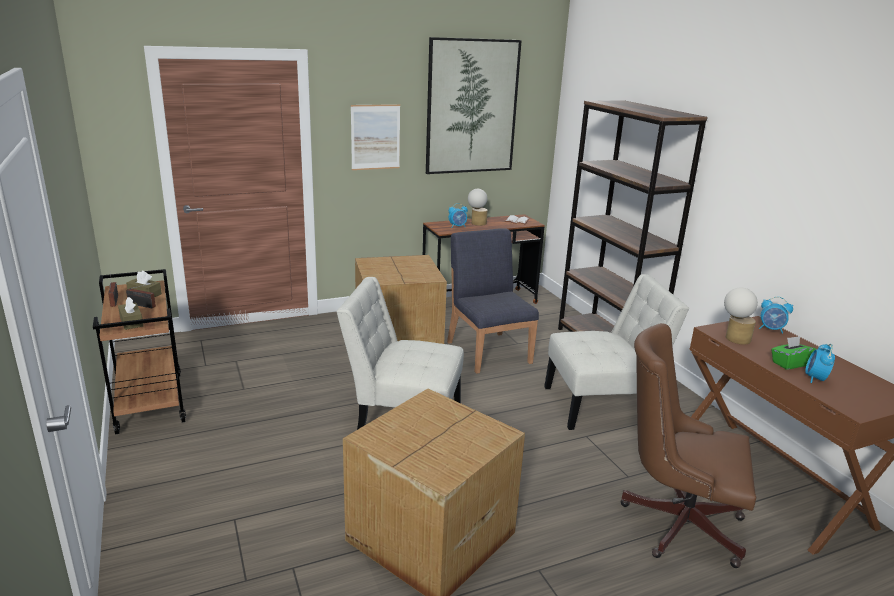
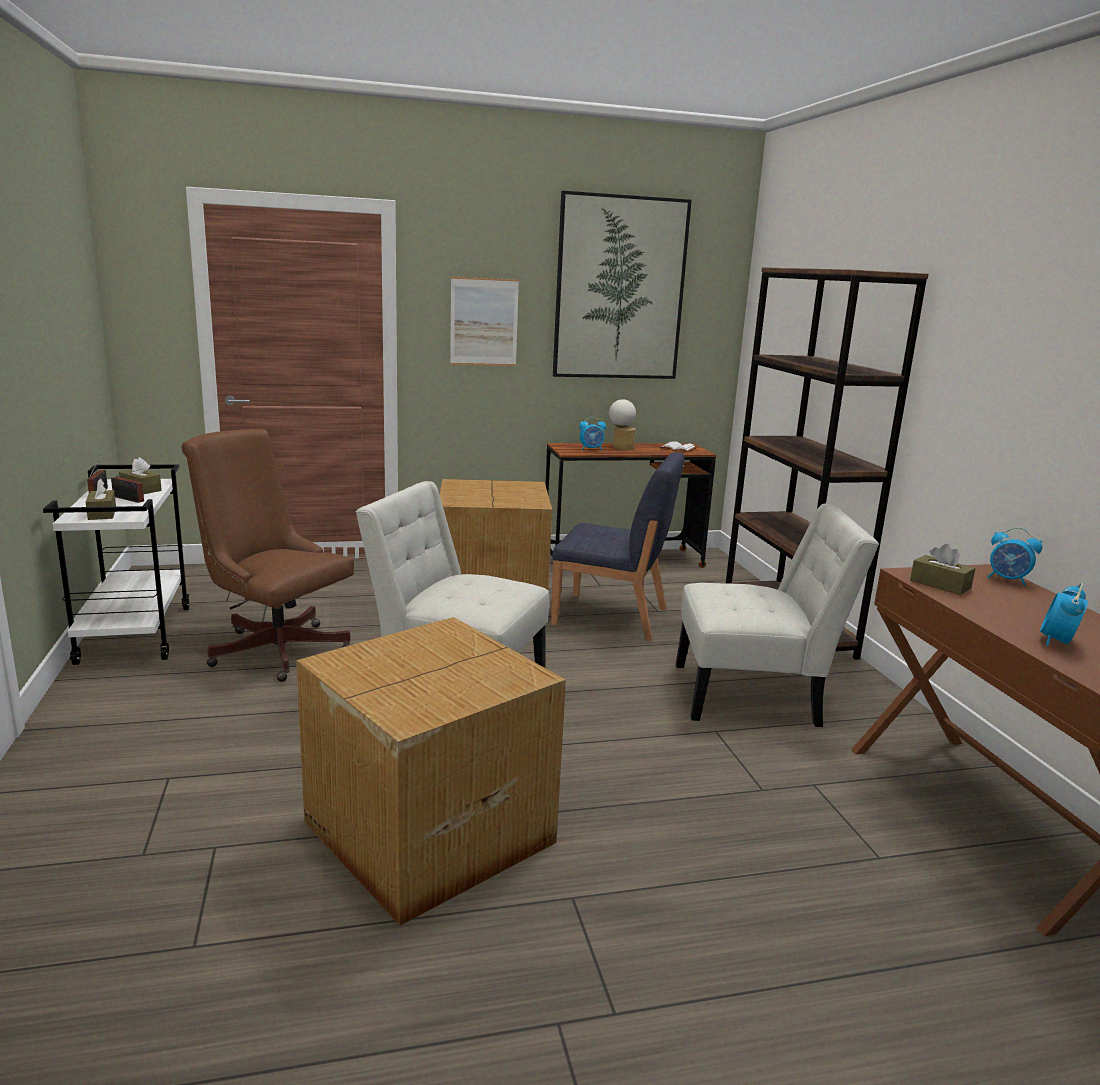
camera: 10 degrees right, 5 degrees down
(149, 402) = (134, 634): brown cart -> white cart
(488, 351) = (612, 617): blue chair -> blue chair turned 120 degrees clockwise
(674, 521) = (817, 858): brown office chair -> brown office chair (274, 648)
(734, 337) = (940, 584): table lamp -> brown tissue box
(789, 363) = (1020, 621): green tissue box -> none

